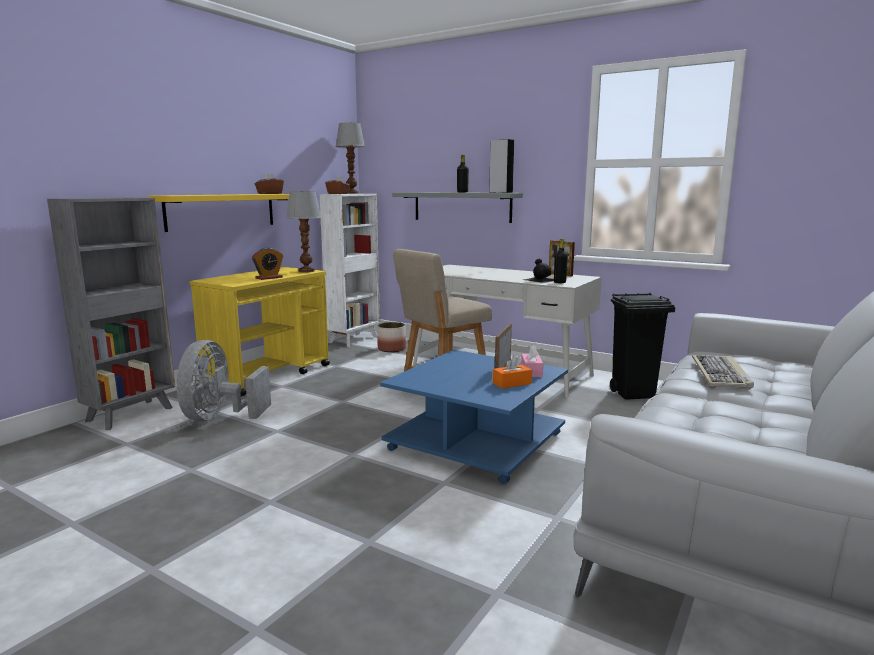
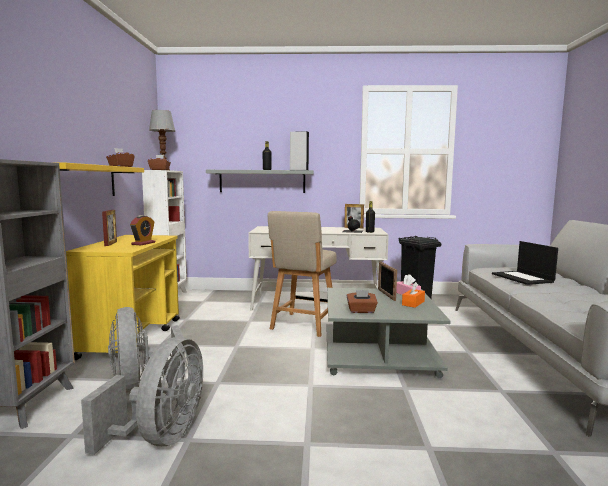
camera: 30 degrees left, 5 degrees down
(176, 462) = (161, 437): none -> grey fan
(242, 276) = (110, 244): none -> picture frame
(307, 271) = (161, 236): table lamp -> none
(392, 349) = (212, 299): planter -> none
(430, 381) = (361, 311): none -> brown tissue box
(476, 442) = (380, 354): blue coffee table -> grey coffee table
(721, 374) = (523, 278): keyboard -> laptop

